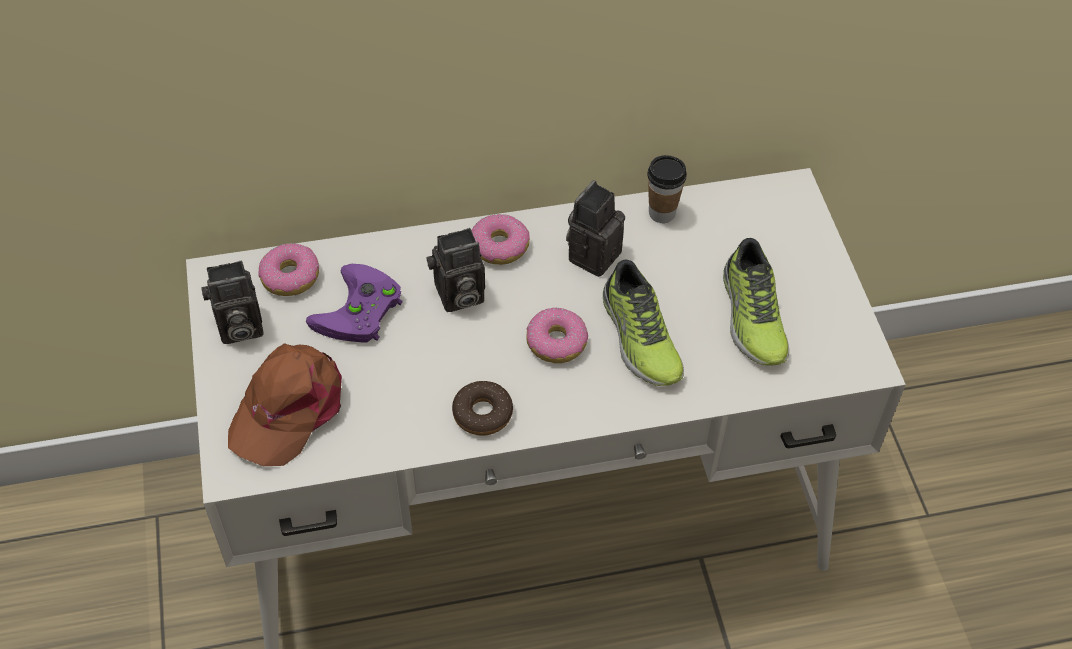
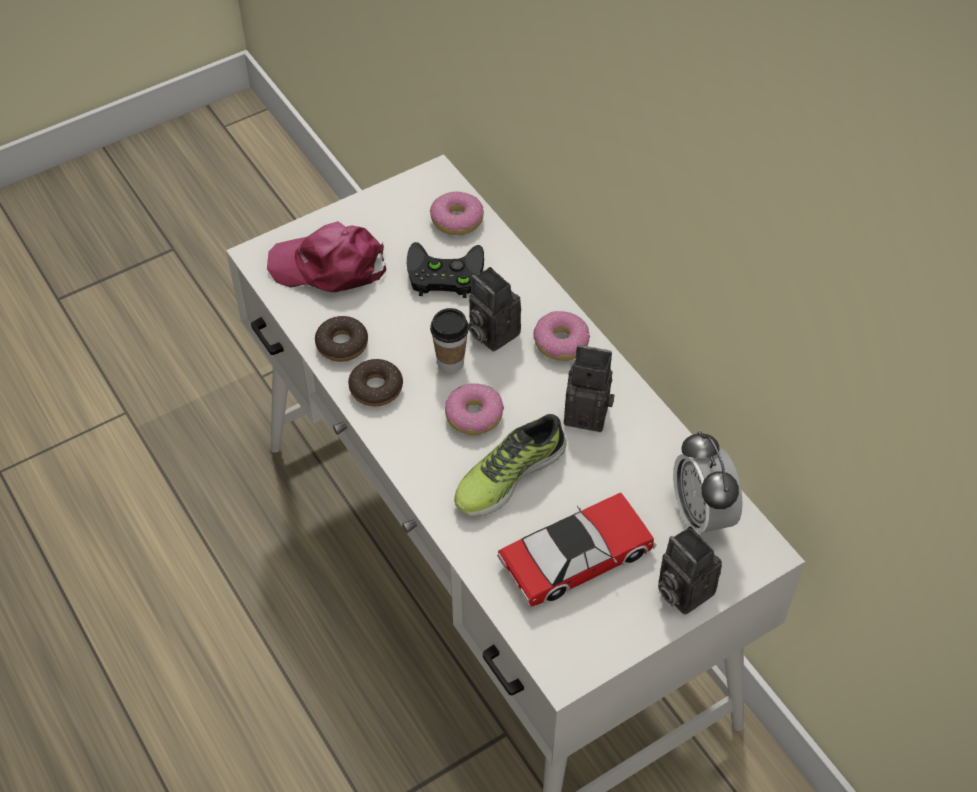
camera: 70 degrees right, 0 degrees up
(238, 328) = (391, 209): camera -> camera (681, 589)
(289, 408) = (329, 266): brown cap -> pink cap
(359, 312) = (442, 275): purple game controller -> black game controller
(408, 427) = (342, 344): none -> donut
(662, 213) = (668, 451): cup -> cup (450, 363)
(739, 215) = (701, 514): none -> alarm clock
(751, 316) = (577, 557): shoe -> toy car

